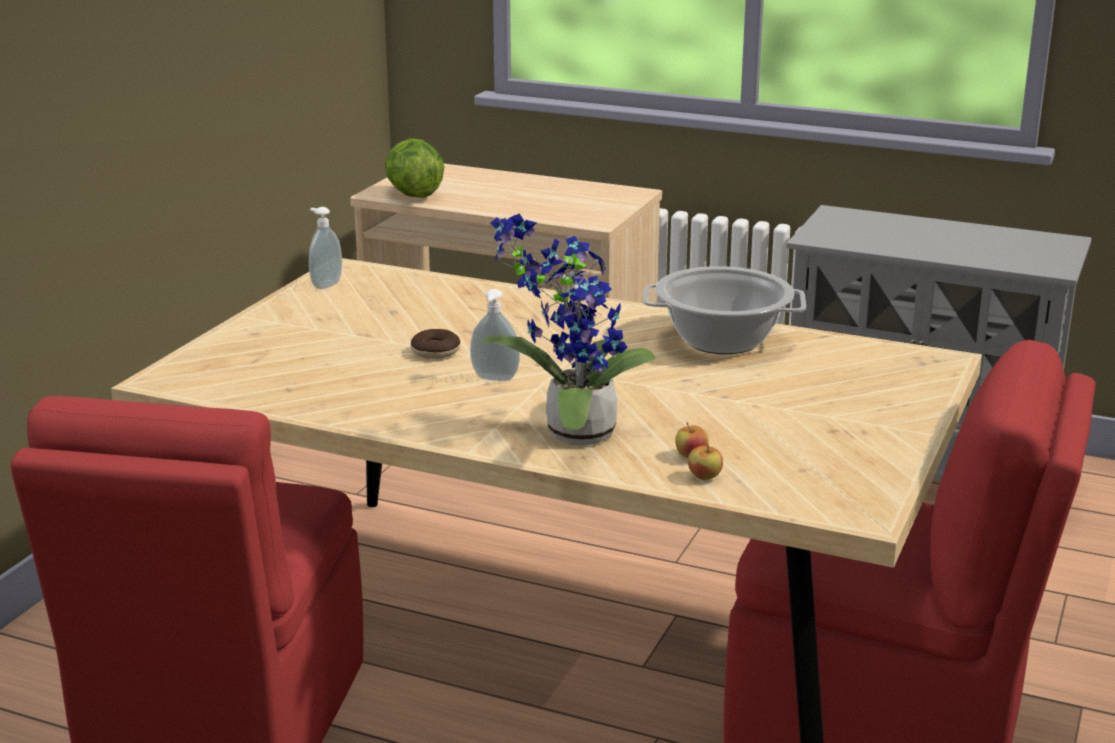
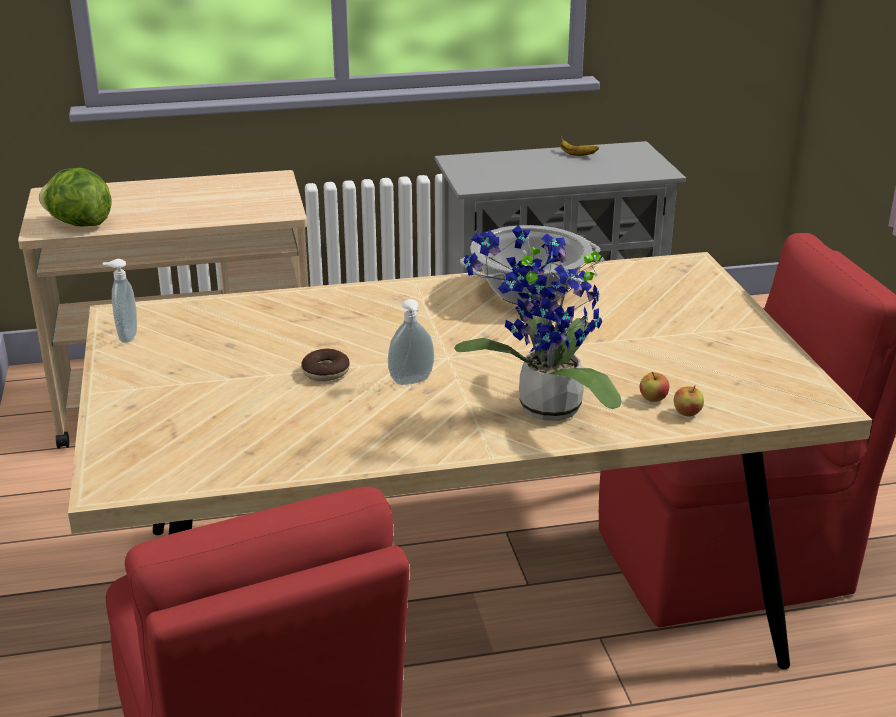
camera: 35 degrees left, 5 degrees up
(980, 233) = (576, 155): none -> banana

